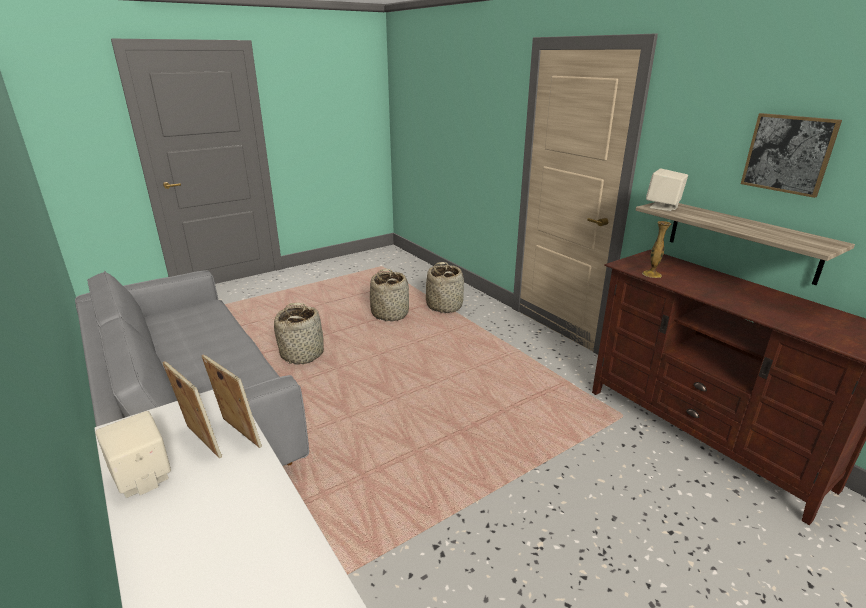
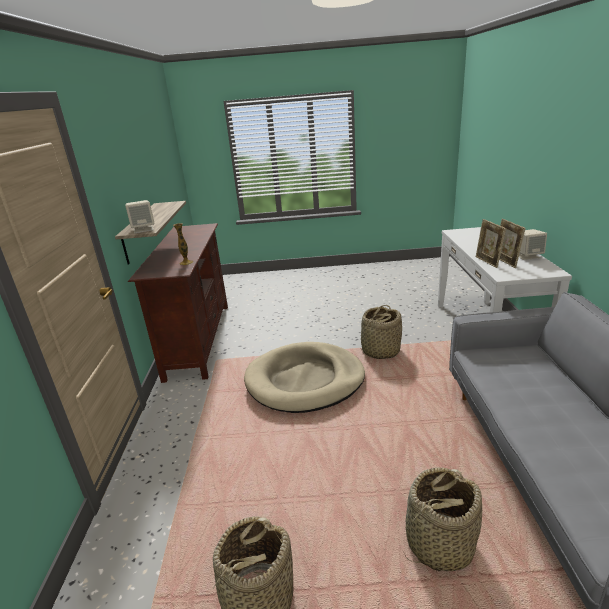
camera: 145 degrees left, 0 degrees up
(444, 306) = (160, 576): basket -> basket (380, 351)
(489, 426) = (305, 380): none -> beige dog bed
(788, 154) = (130, 169): picture -> none

